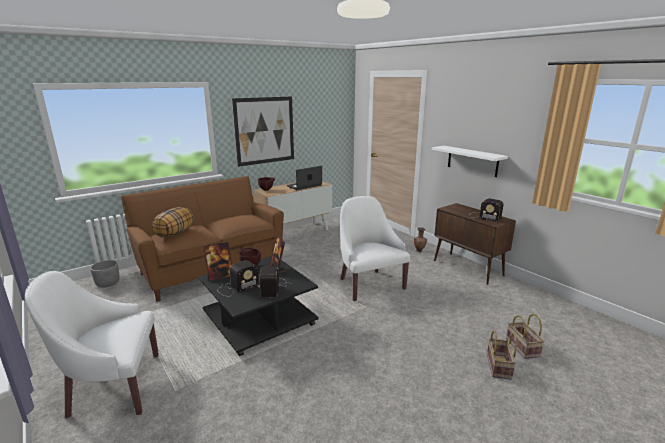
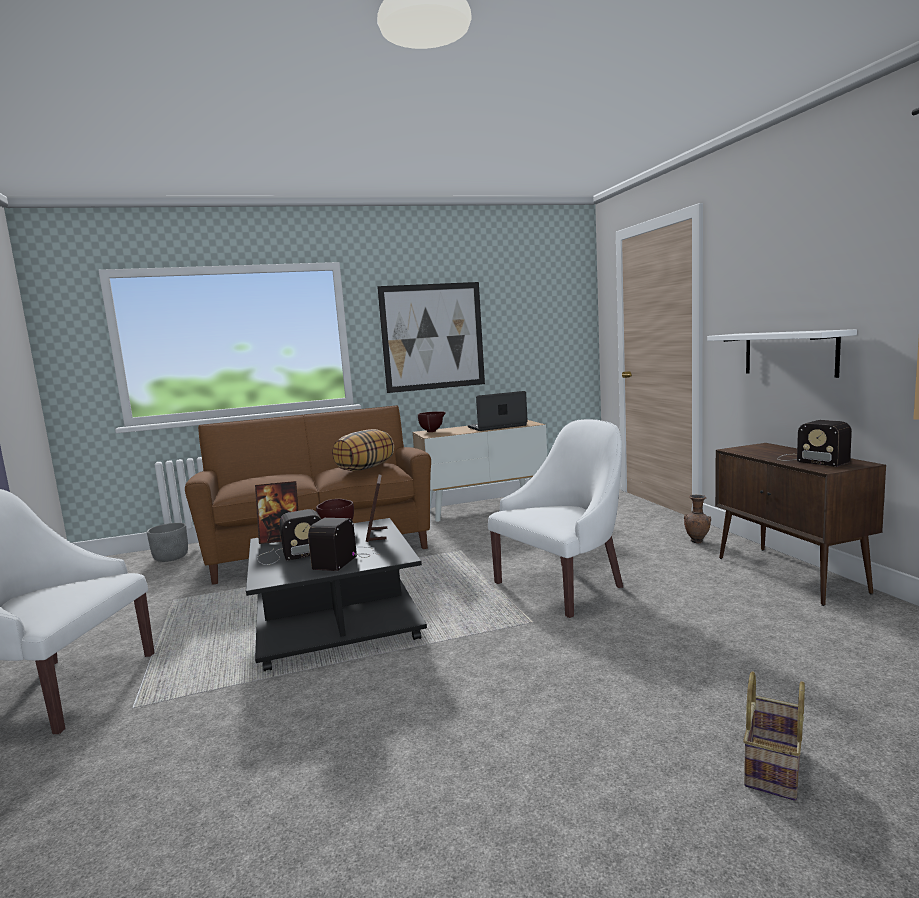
camera: 20 degrees right, 10 degrees down
(175, 233) = (253, 480): pillow -> pillow (365, 468)
(369, 284) = (563, 586): white armchair -> white armchair turned 60 degrees clockwise
(523, 348) = (860, 738): basket -> none

